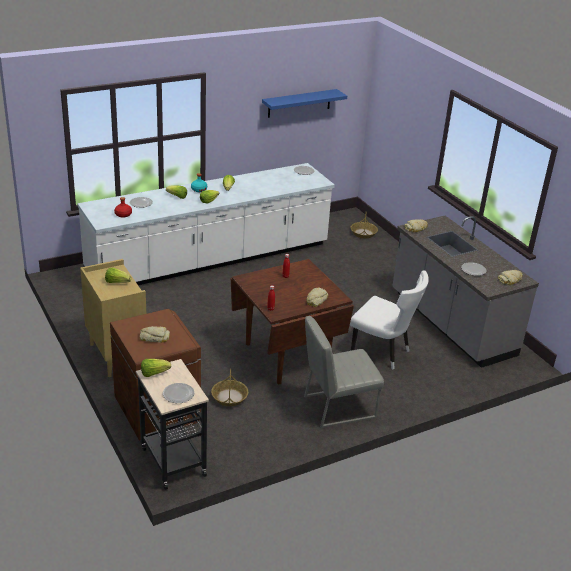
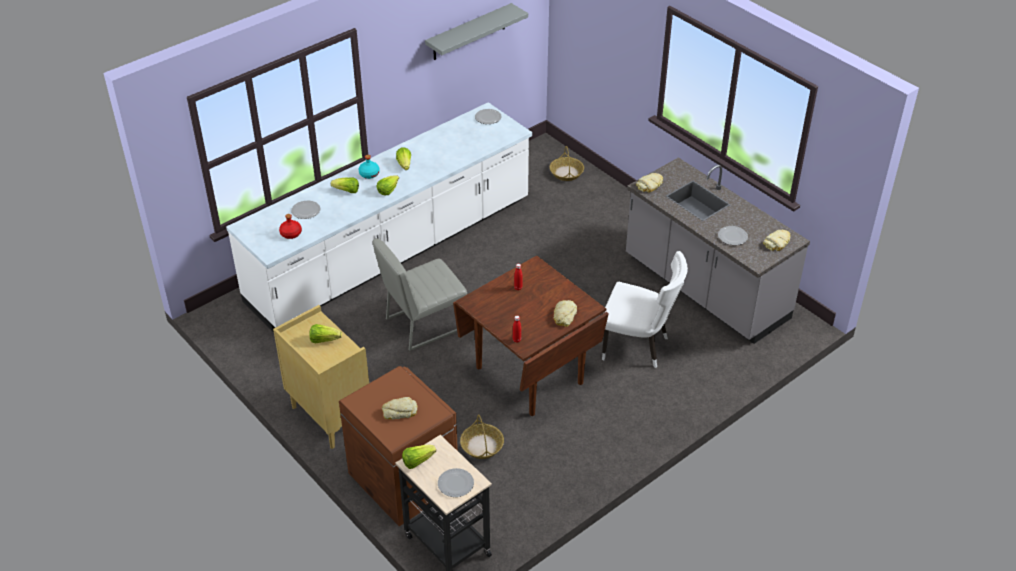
camera: 10 degrees left, 10 degrees up
(299, 103) = (469, 32): blue shelf -> grey shelf
(337, 407) = (608, 432): grey chair -> grey chair (423, 324)

